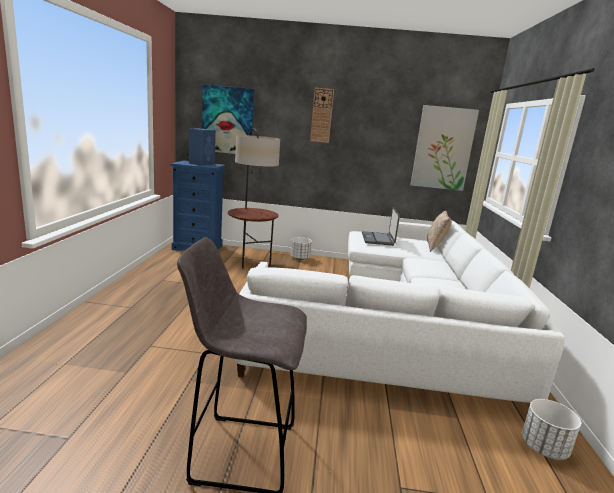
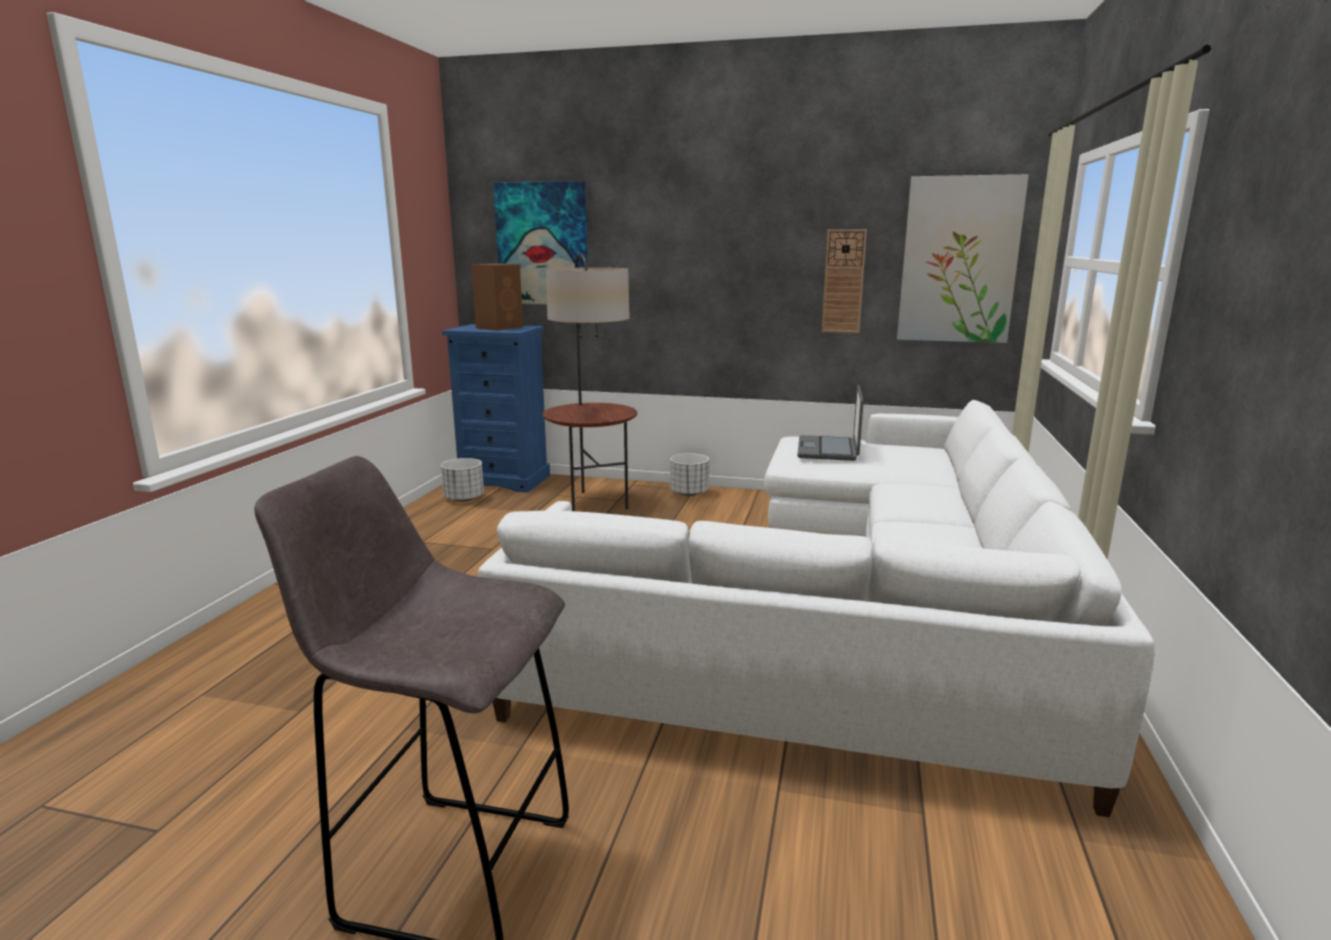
camera: 10 degrees right, 0 degrees up
(202, 164) = (500, 327): blue speaker -> brown speaker
(321, 115) = (712, 218): wall clock -> wall clock (843, 281)
(435, 247) = (946, 460): pillow -> none
(544, 448) = (1108, 888): white planter -> white planter (464, 499)

